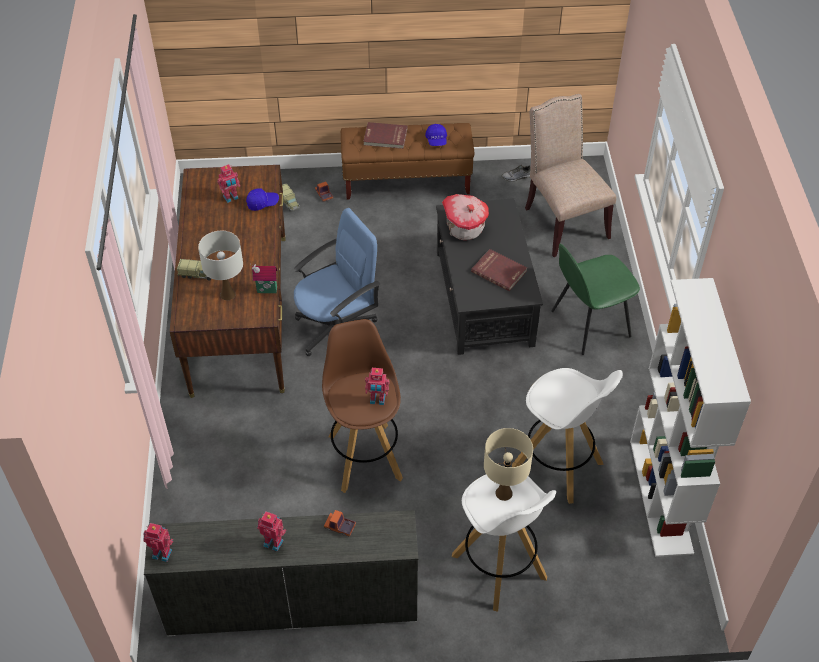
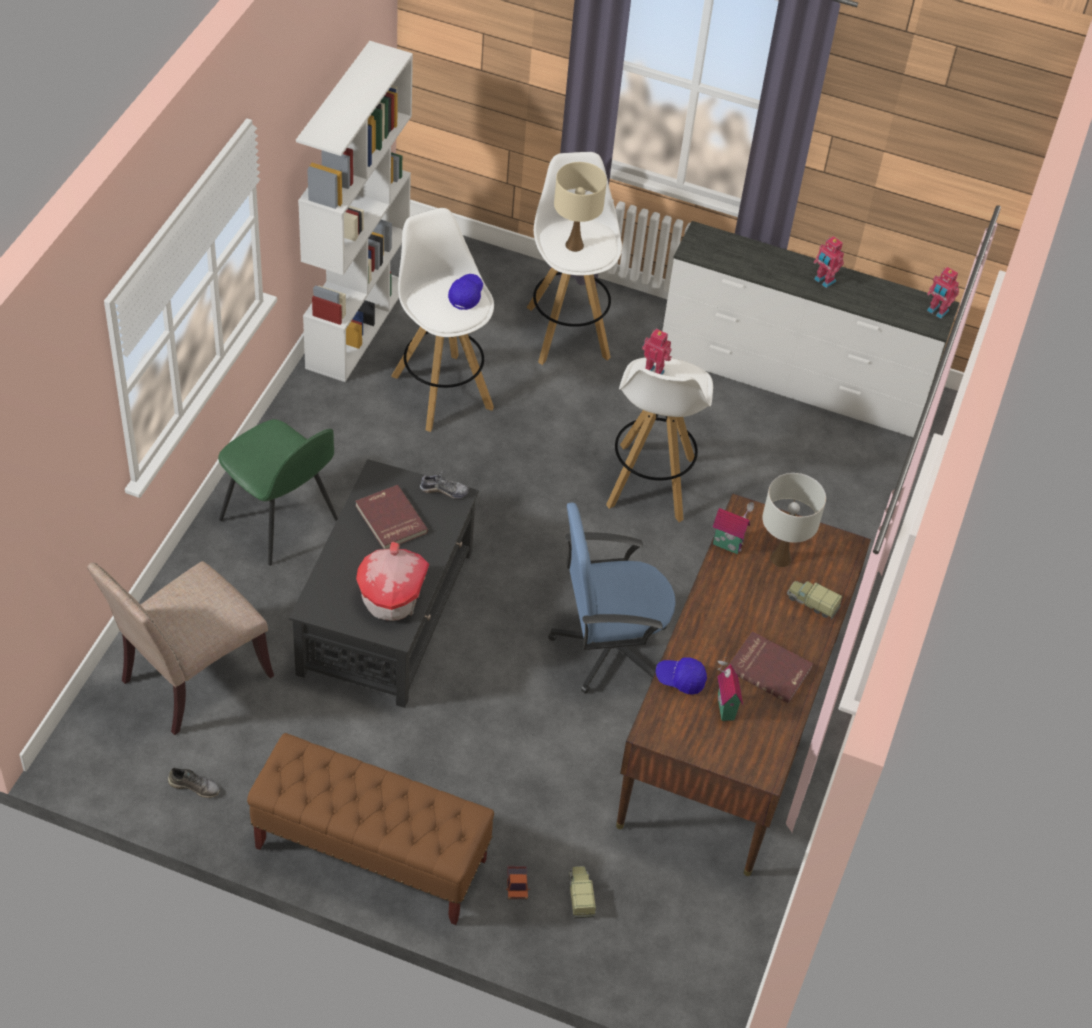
camera: 160 degrees left, 0 degrees up
(231, 198) = (723, 708): toy robot -> toy house
(340, 527) = (753, 269): toy truck -> none
(364, 456) = (650, 483): brown stool -> white stool
(385, 137) = (404, 817): red book -> red book (770, 668)
(436, 140) = (327, 775): blue cap -> blue cap (466, 295)
(479, 302) = (444, 490): none -> shoe
(562, 221) = (190, 679): beige chair -> beige chair turned 45 degrees clockwise
(588, 324) = (280, 522): green chair -> green chair turned 45 degrees clockwise

